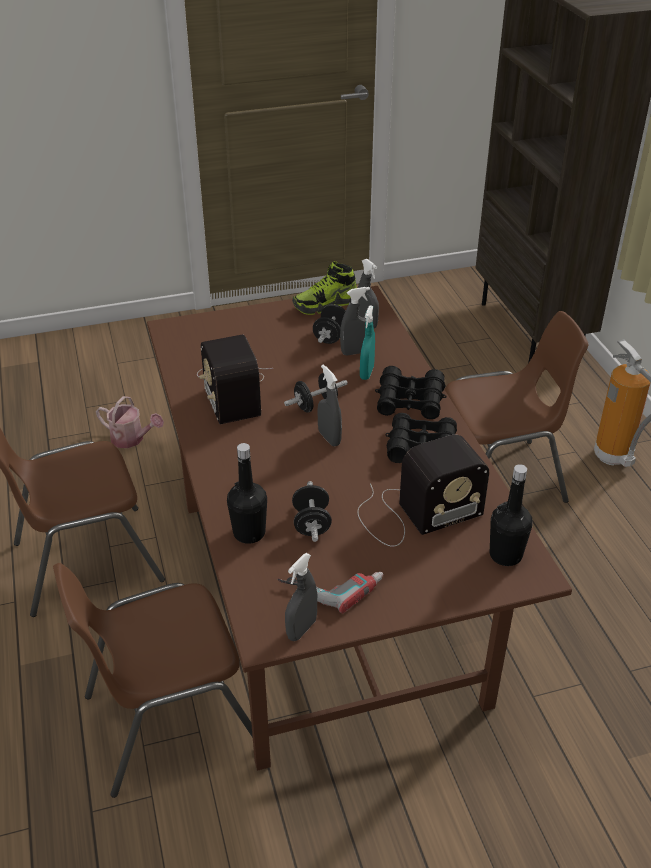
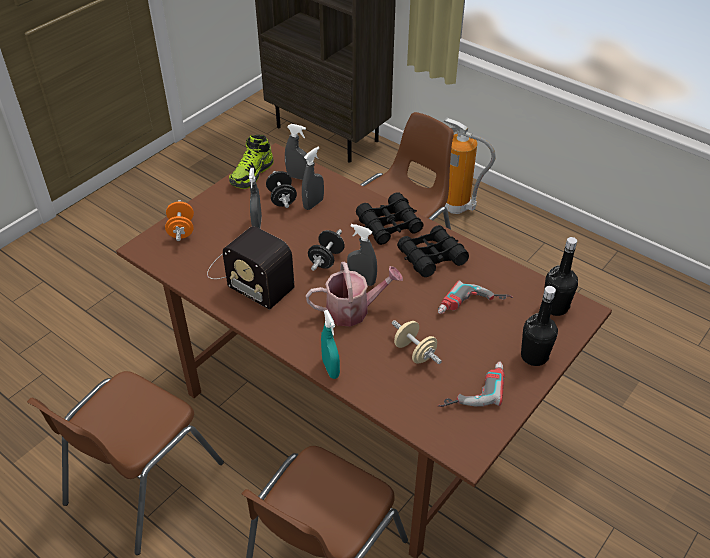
camera: 35 degrees left, 5 degrees up
(131, 439) = (88, 361): watering can -> watering can (353, 310)
(215, 327) = (181, 230): none -> orange dumbbell
(249, 533) = (379, 383): black bottle -> black bottle (534, 356)
(301, 629) = (485, 432): grey spray bottle -> grey spray bottle (257, 223)
(311, 524) = (414, 352): black dumbbell -> beige dumbbell
(366, 373) = (337, 217): turquoise spray bottle -> turquoise spray bottle (330, 368)
(414, 513) = (473, 307): radio -> power drill

